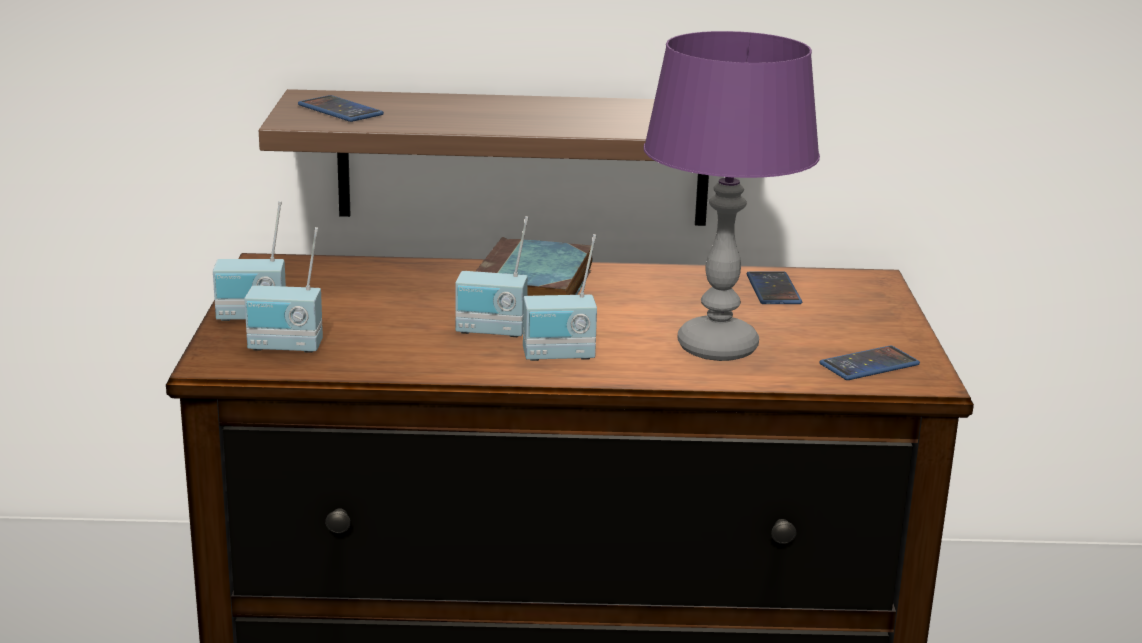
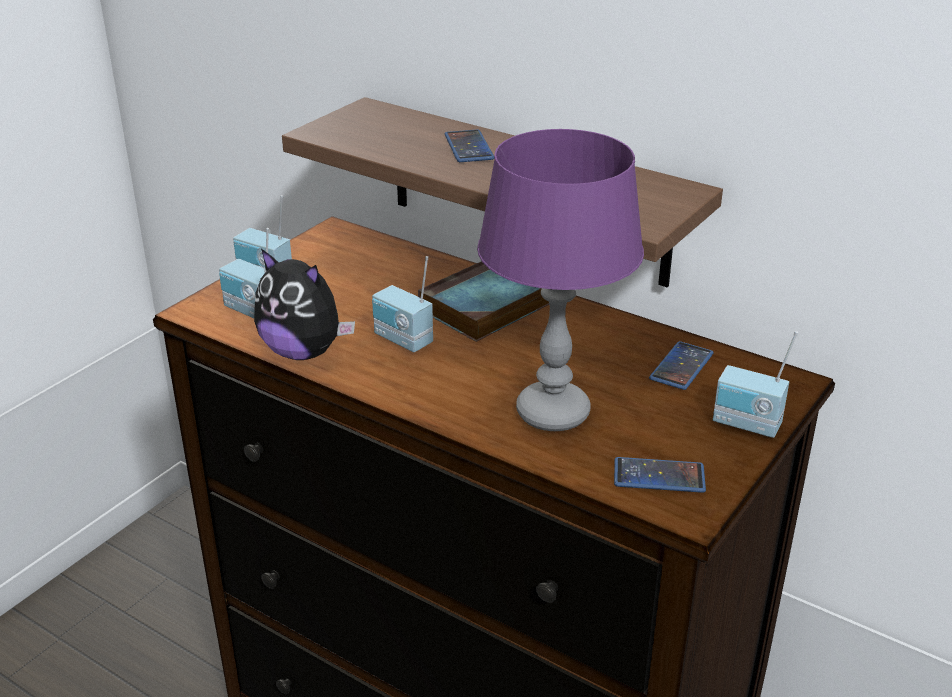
camera: 35 degrees right, 10 degrees up
(340, 110) = (363, 127): phone -> phone (468, 147)
(402, 365) = (304, 352): none -> plush toy
(559, 356) = (420, 381): radio -> radio (746, 425)

